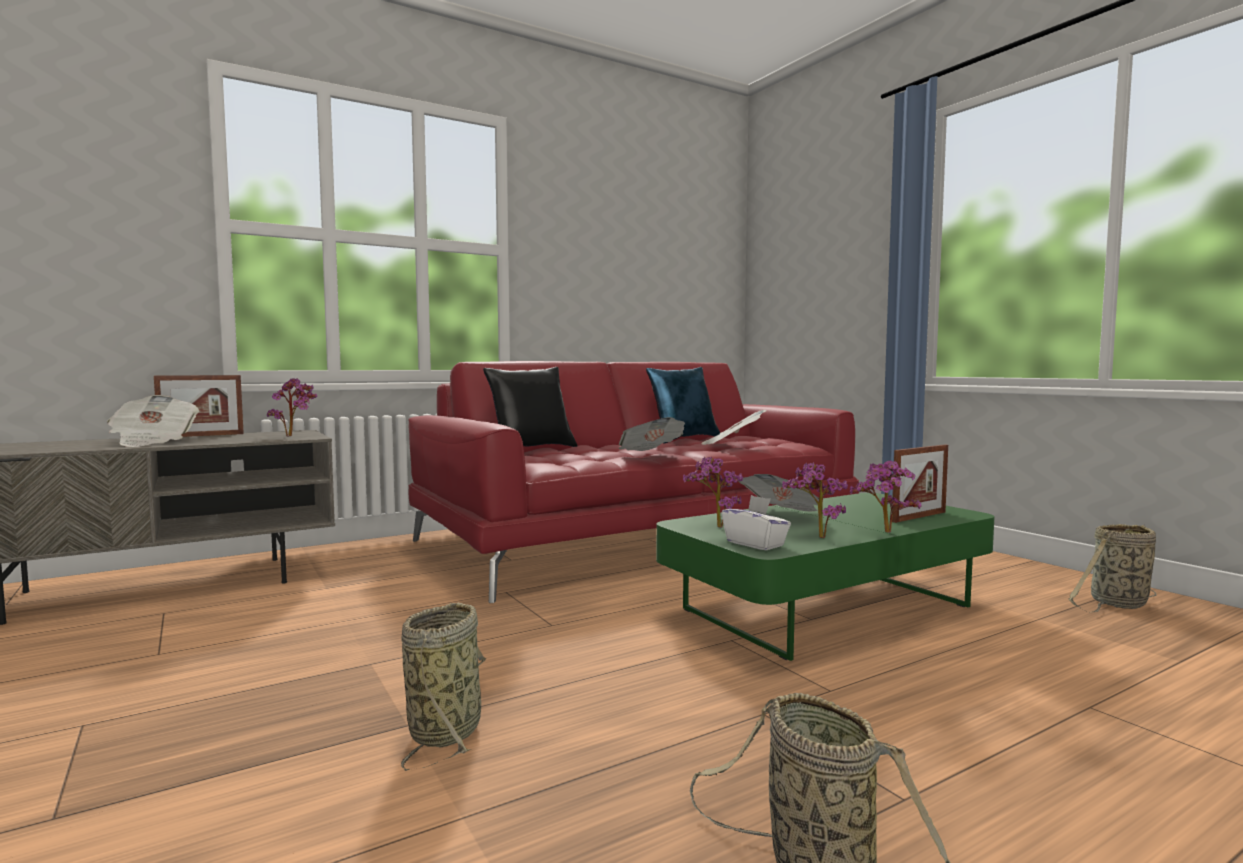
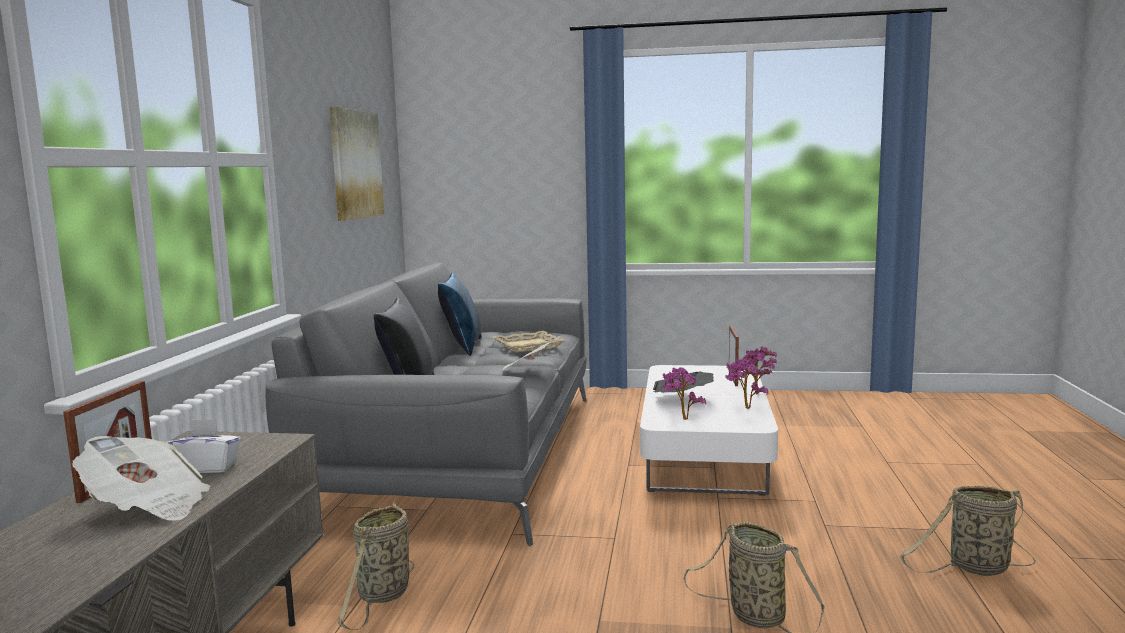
camera: 50 degrees left, 5 degrees up
(294, 436) = (252, 444): potted plant -> none
(641, 538) = (465, 452): red sofa -> grey sofa
(653, 267) = (355, 164): none -> picture
(732, 445) = (528, 346): newspaper -> beige tray
(755, 544) = (739, 424): white tissue box -> white tissue box (206, 468)
(826, 608) = (704, 458): green coffee table -> white coffee table
(1116, 604) = (789, 405): basket -> basket (382, 596)

